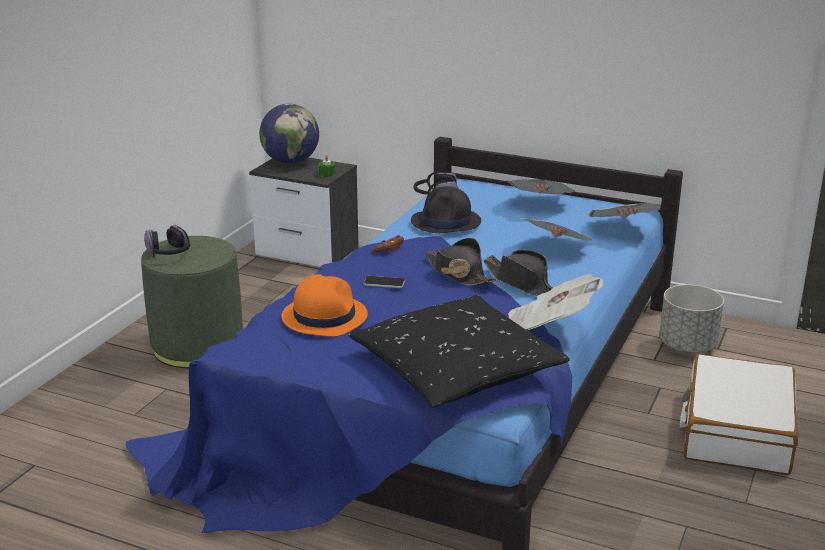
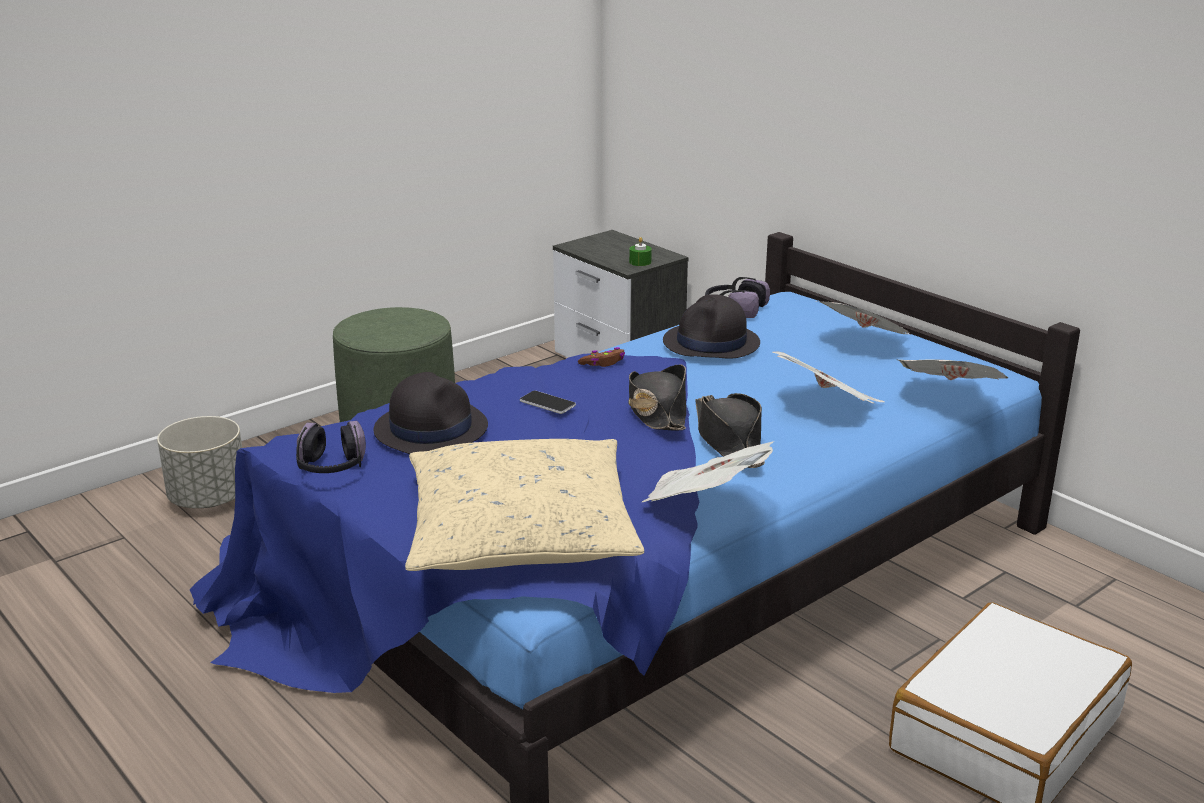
camera: 25 degrees right, 0 degrees up
(169, 253) = (369, 324): headphones -> headphones (331, 468)
(290, 162) = (612, 241): globe -> none
(324, 316) = (431, 428): orange hat -> black hat
(456, 369) = (520, 531): black pillow -> beige pillow
(687, 345) = (1031, 590): grey planter -> grey planter (209, 499)

